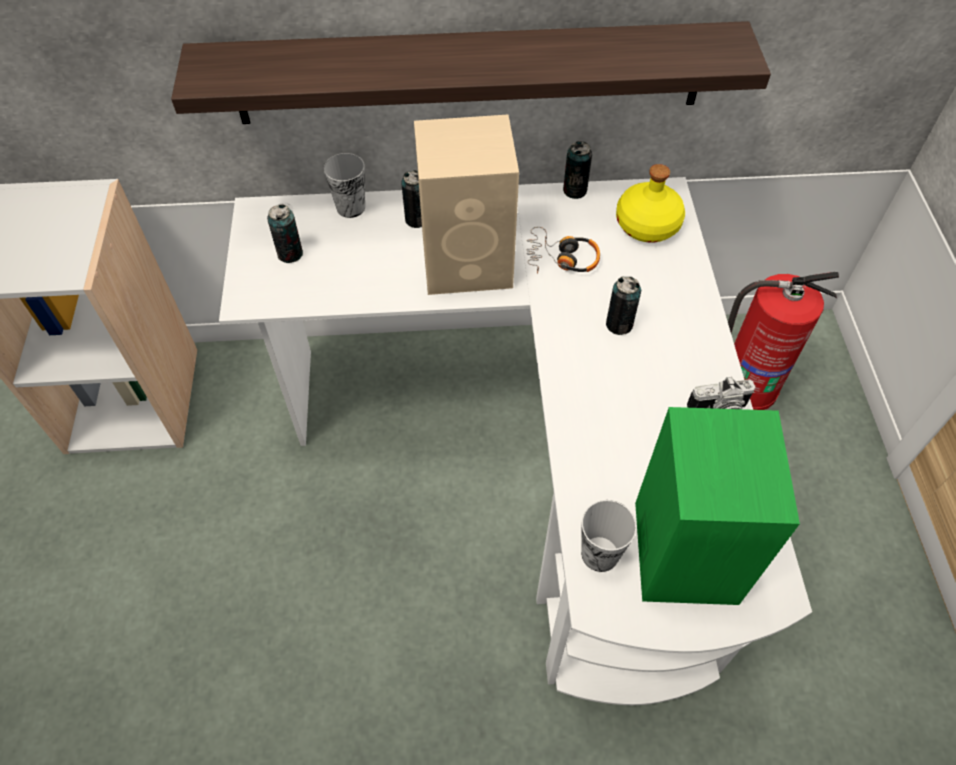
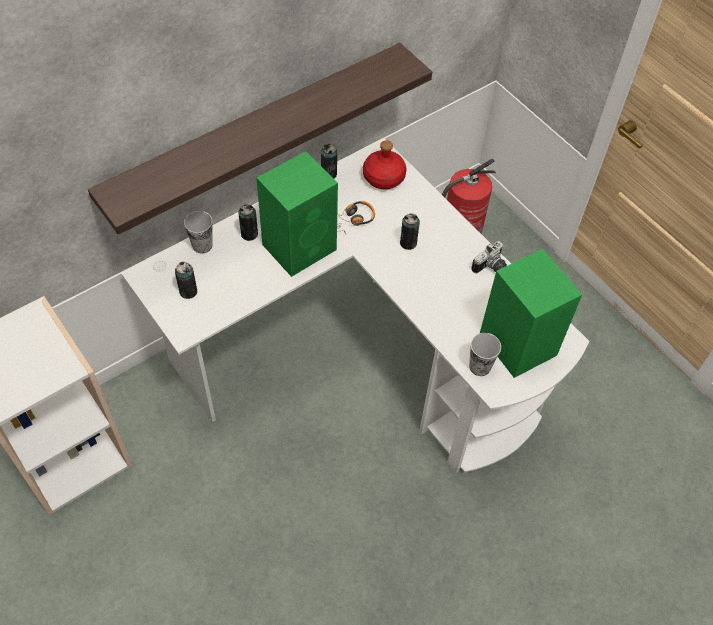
camera: 35 degrees left, 0 degrees up
(469, 262) = (300, 246): beige speaker -> green speaker
(646, 225) = (383, 177): yellow bottle -> red bottle

